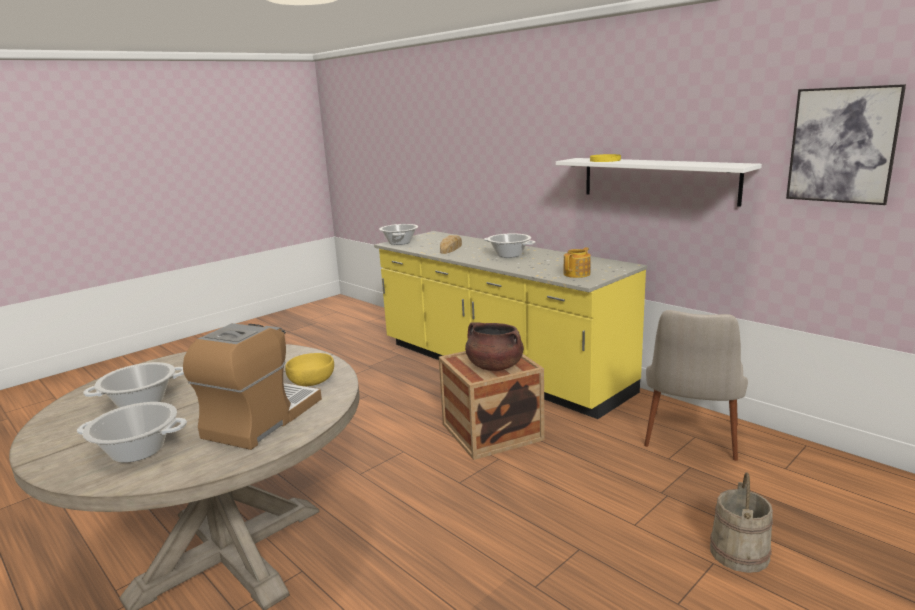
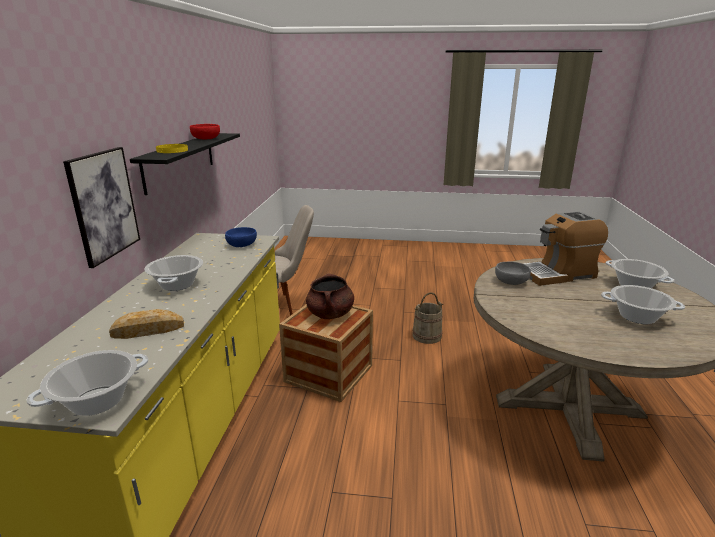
camera: 130 degrees left, 5 degrees up
(312, 381) = (510, 281): yellow bowl -> grey bowl
(577, 274) = (242, 245): teapot -> blue bowl
(657, 180) = (180, 161): white shelf -> black shelf
(689, 163) = (205, 139): none -> red bowl
(739, 553) = (361, 284): beige bucket -> beige bucket (426, 335)
(842, 145) = (228, 116): picture -> picture (104, 205)

